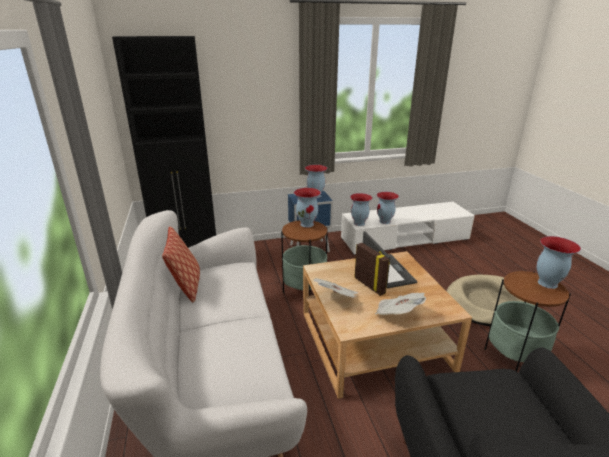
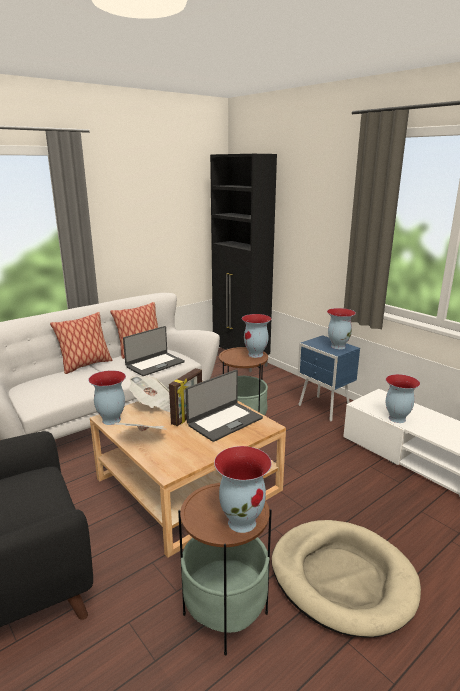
camera: 65 degrees right, 5 degrees down
(181, 333) = (85, 365): none -> pillow
(236, 283) = (154, 364): none -> laptop
(359, 223) = (365, 403): vase -> vase (110, 420)

